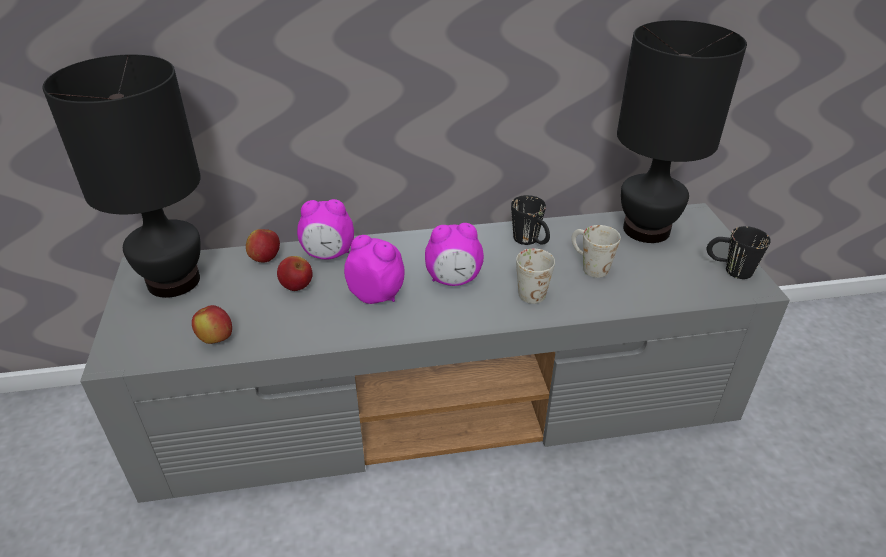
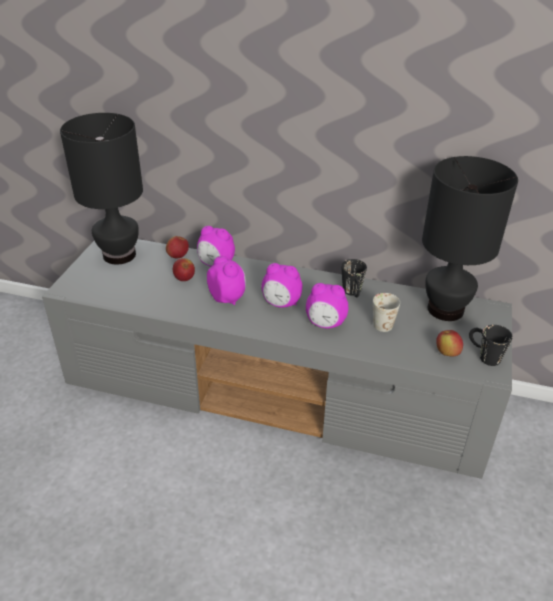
camera: 25 degrees right, 0 degrees up
(216, 339) = (121, 295): apple -> apple (447, 353)
(528, 289) = (325, 324): white mug -> alarm clock

